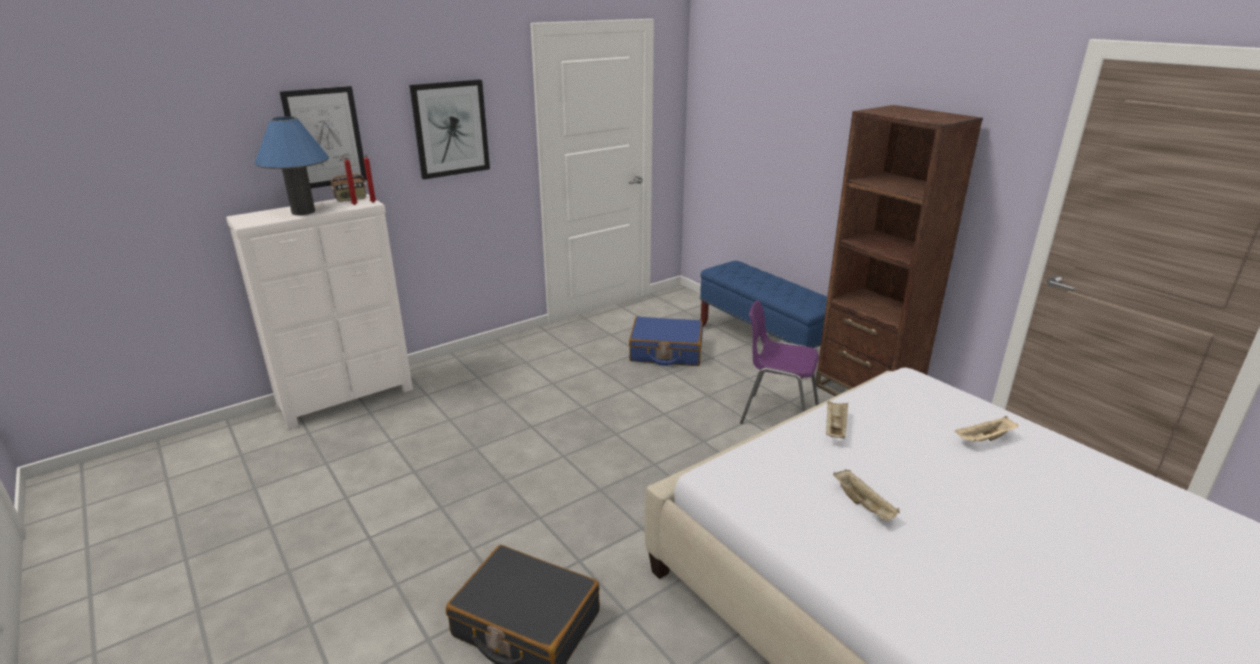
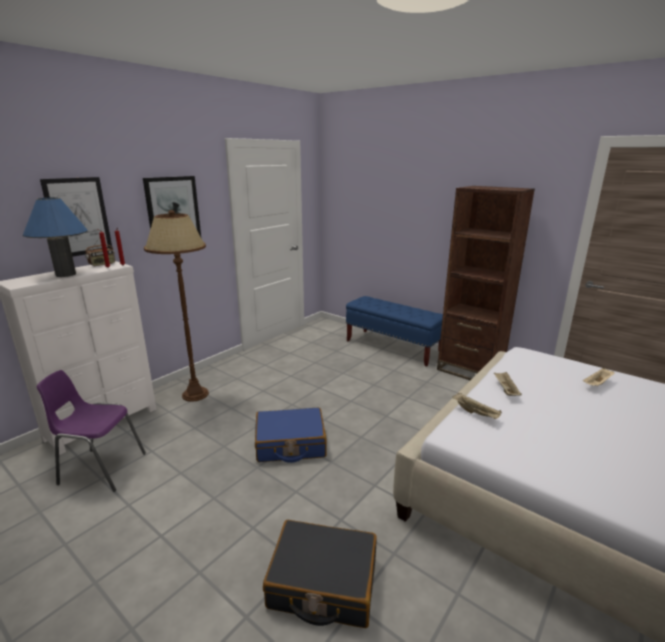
camera: 15 degrees left, 5 degrees down
(465, 377) = (195, 394): none -> brown floor lamp
(666, 352) = (332, 360): blue suitcase -> blue suitcase (290, 444)
(777, 414) = (424, 391): purple chair -> purple chair (101, 468)
(864, 505) = (561, 439): beige tray -> beige tray (476, 413)

